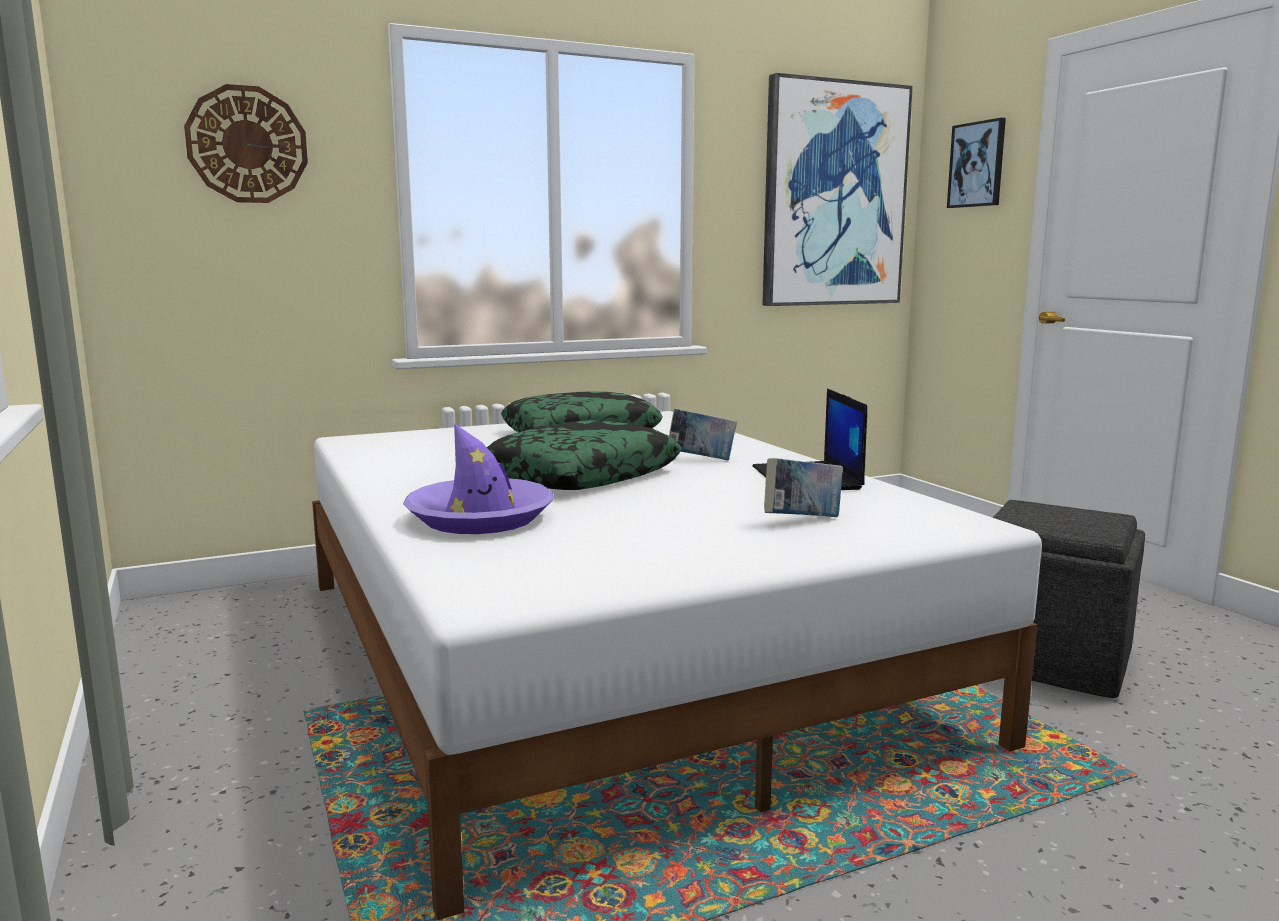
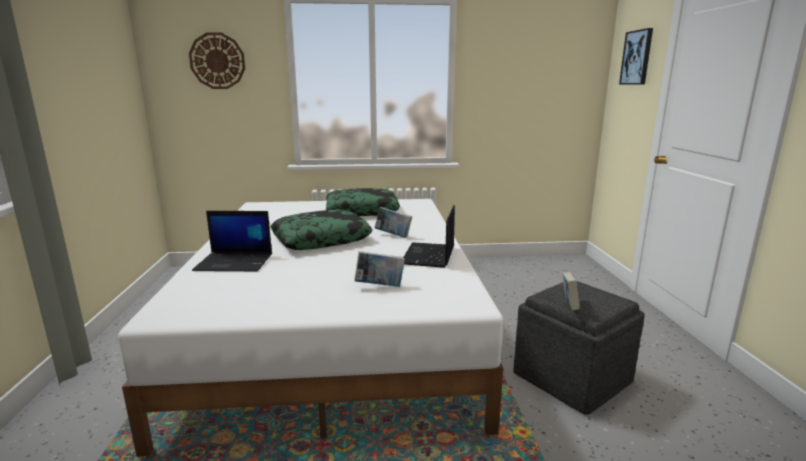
camera: 20 degrees right, 5 degrees up
(480, 518) = (235, 262): purple hat -> laptop
(833, 195) = (547, 76): picture -> none
(1059, 529) = (568, 306): none -> book

